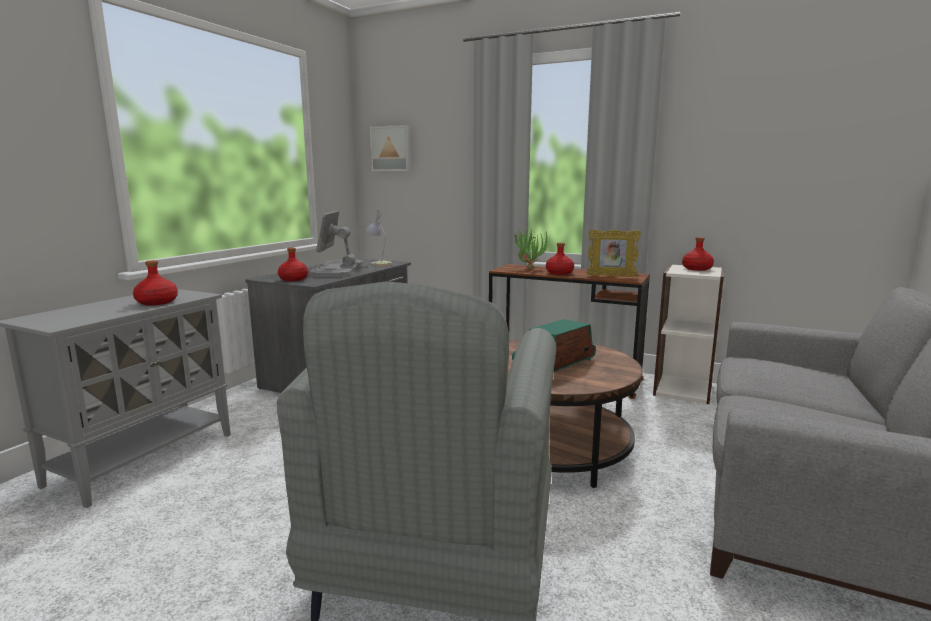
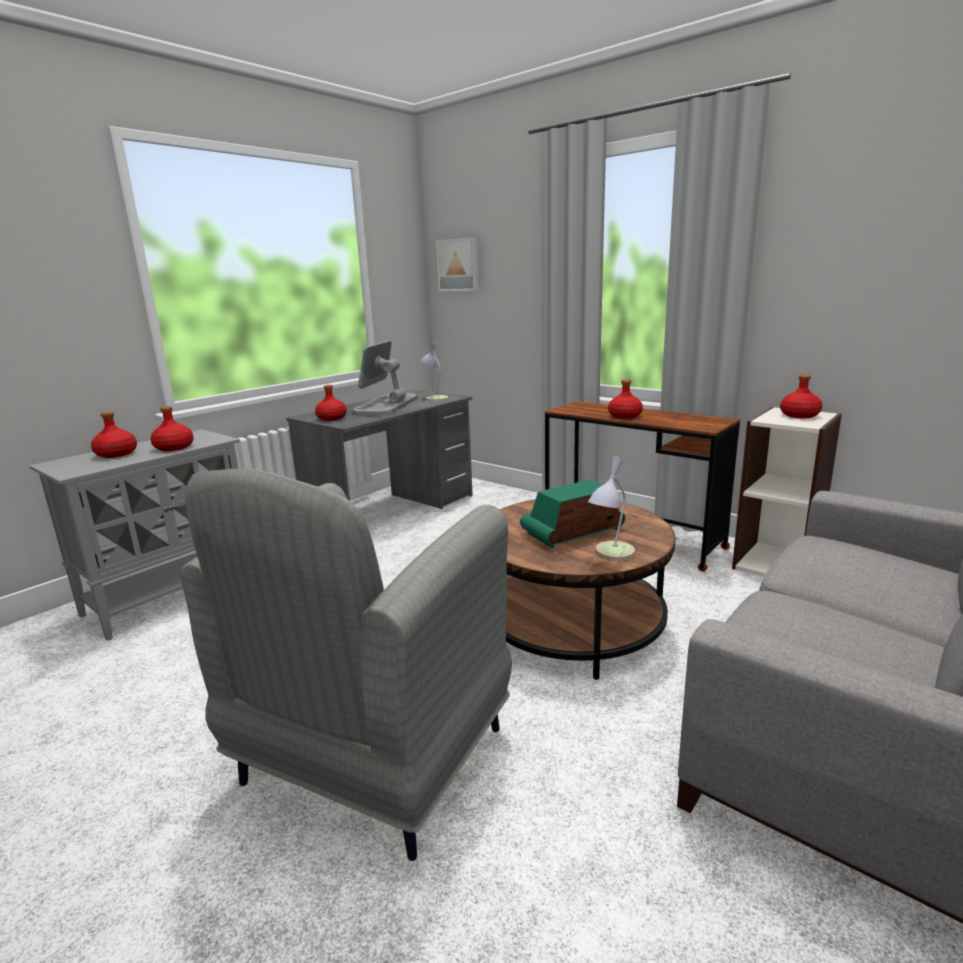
camera: 15 degrees right, 5 degrees up
(94, 309) = (116, 454): none -> red bottle
(529, 268) = (595, 408): potted plant -> none
(599, 378) = (610, 555): none -> table lamp
(611, 276) = (684, 423): picture frame -> none

